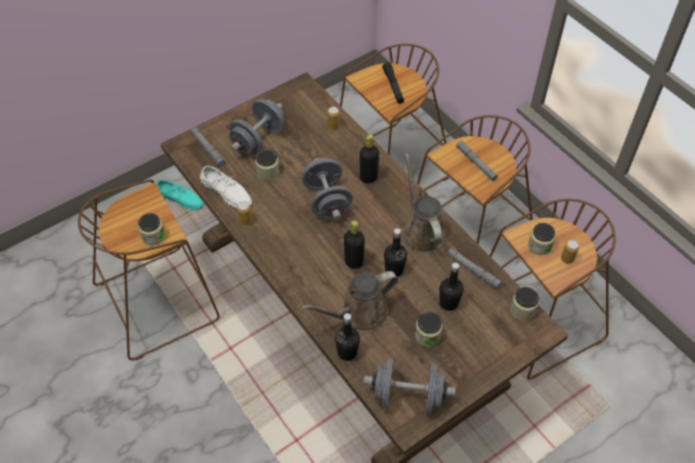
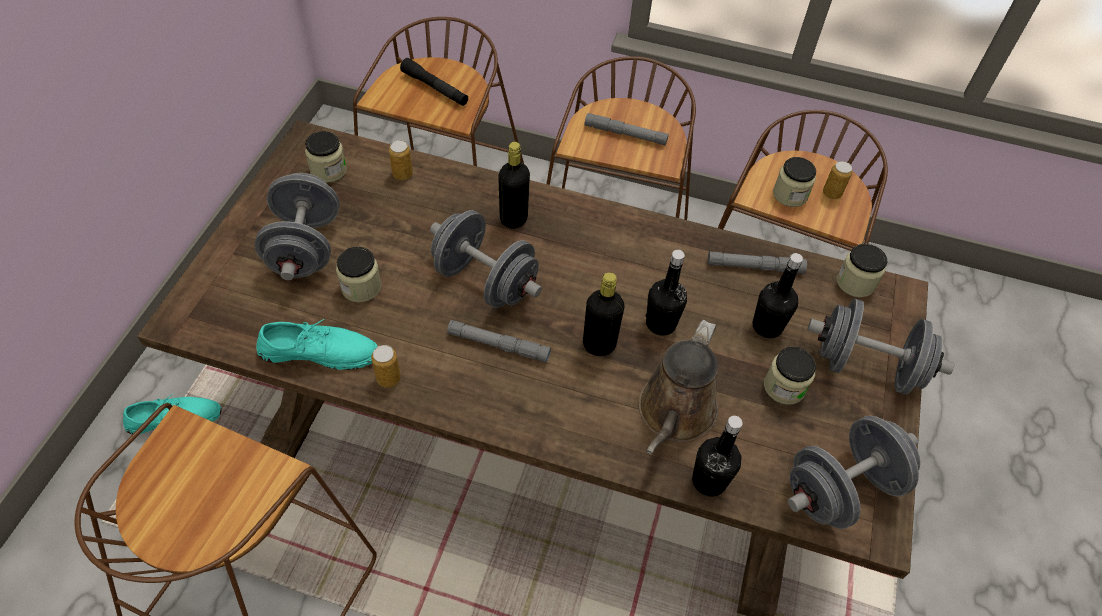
camera: 40 degrees left, 0 degrees up
(153, 236) = (245, 495): jar -> jar (328, 170)
(208, 149) = (232, 302): grey flashlight -> grey flashlight (498, 345)
(226, 192) = (319, 351): white shoe -> turquoise shoe
(421, 231) = (646, 252): brown watering can -> none
(482, 353) = (866, 366): none -> grey dumbbell

